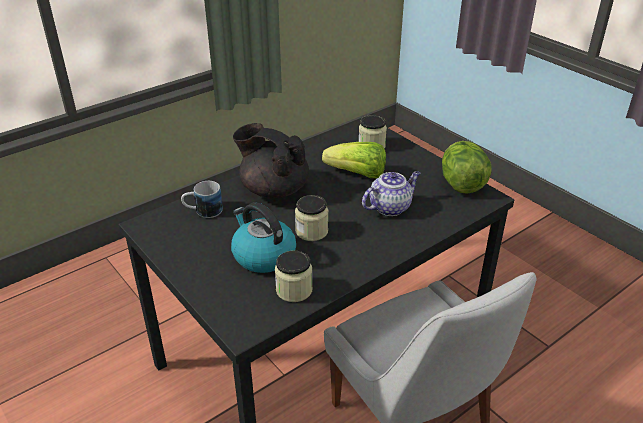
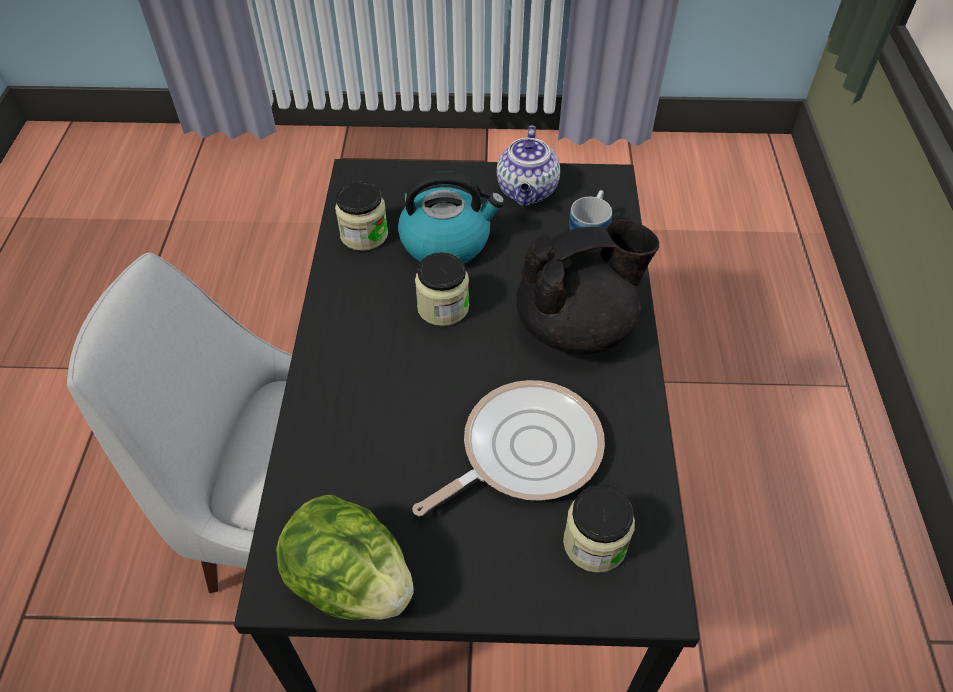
camera: 130 degrees right, 15 degrees up
(357, 174) = (524, 450): lettuce -> frying pan
(390, 207) = (401, 426): teapot -> teapot (527, 192)

